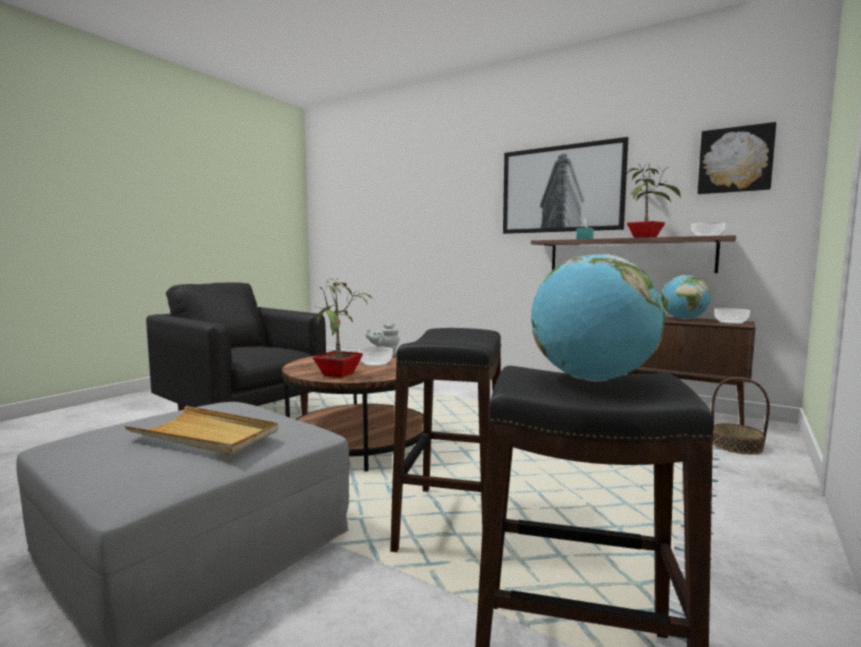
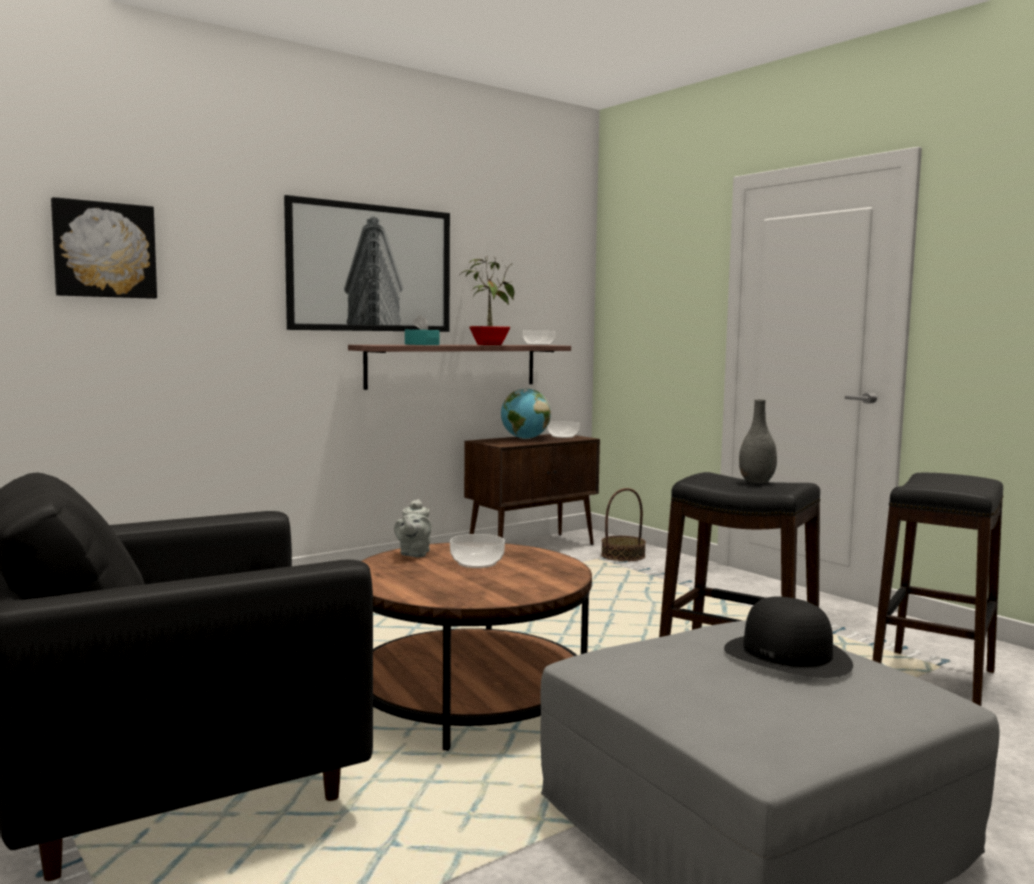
camera: 70 degrees left, 0 degrees up
(205, 435) = (787, 656): beige tray -> black hat
(340, 375) = (536, 582): potted plant -> none
(459, 337) = (756, 481): none -> grey vase
(592, 380) = (947, 482): globe -> none
(735, 160) = (540, 263): picture -> picture (104, 250)

